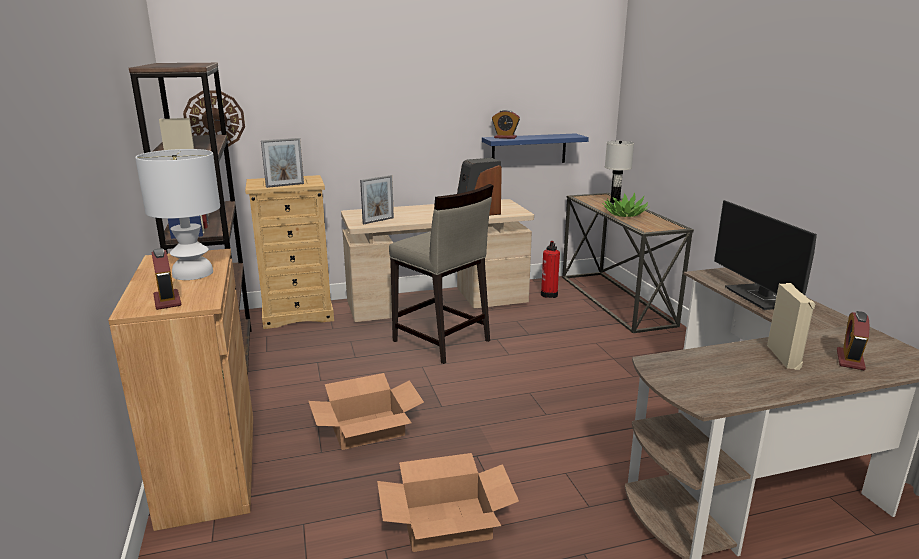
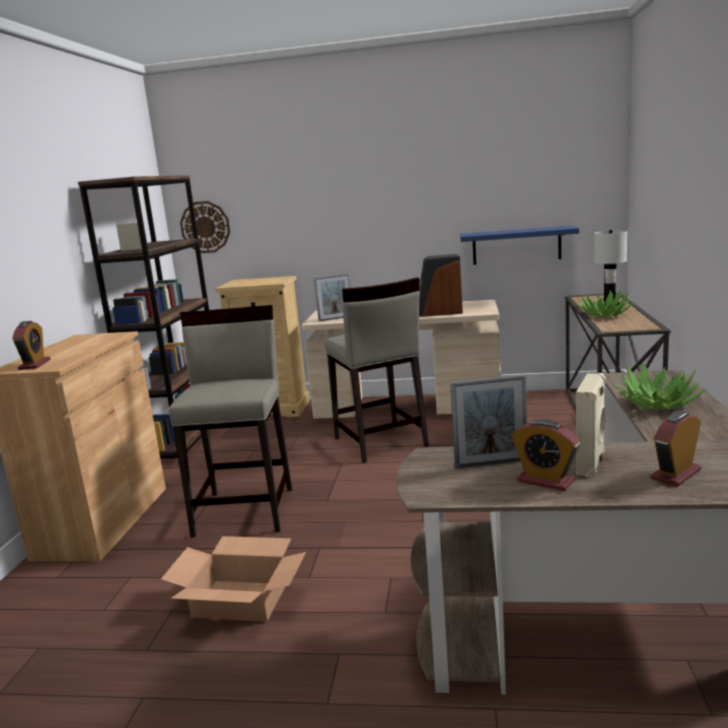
camera: 25 degrees right, 5 degrees down
(194, 273) = (82, 347): white table lamp -> none
(285, 185) = (251, 284): picture frame -> picture frame (491, 463)
(367, 429) = (245, 510): cardboard box -> beige stool
(505, 137) = (483, 233): alarm clock -> alarm clock (545, 481)
(549, 294) = (535, 406): fire extinguisher -> none
(761, 298) = (658, 403): monitor -> potted plant

